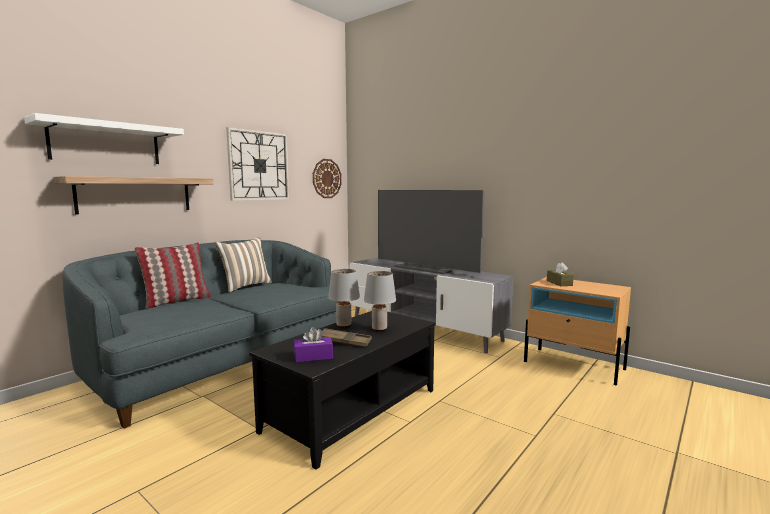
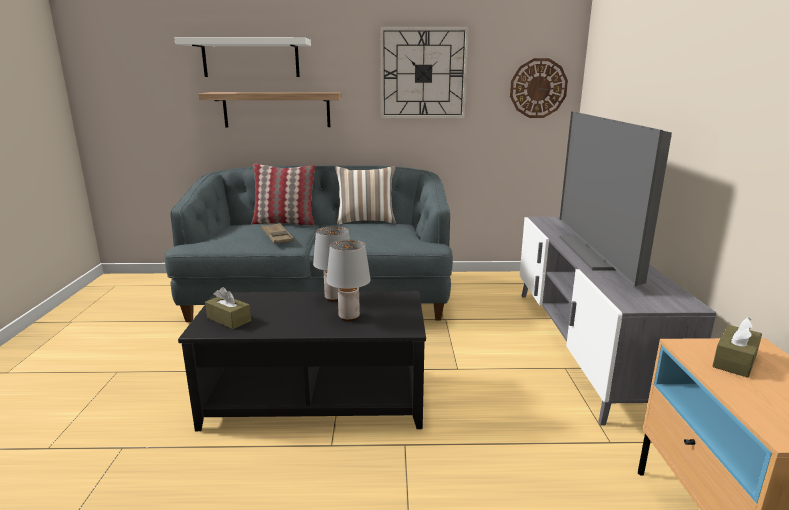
camera: 50 degrees right, 10 degrees up
(313, 357) = (229, 319): purple tissue box -> brown tissue box
(344, 341) = (286, 316): brown tray -> brown tray (277, 237)

